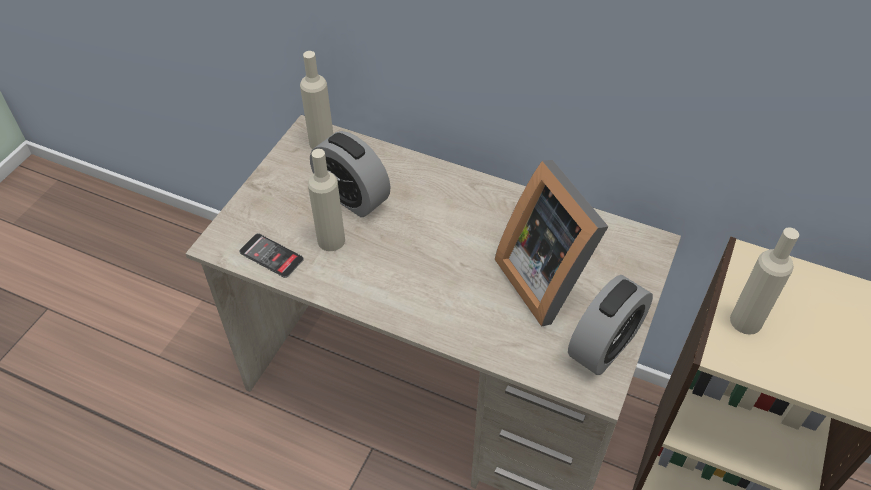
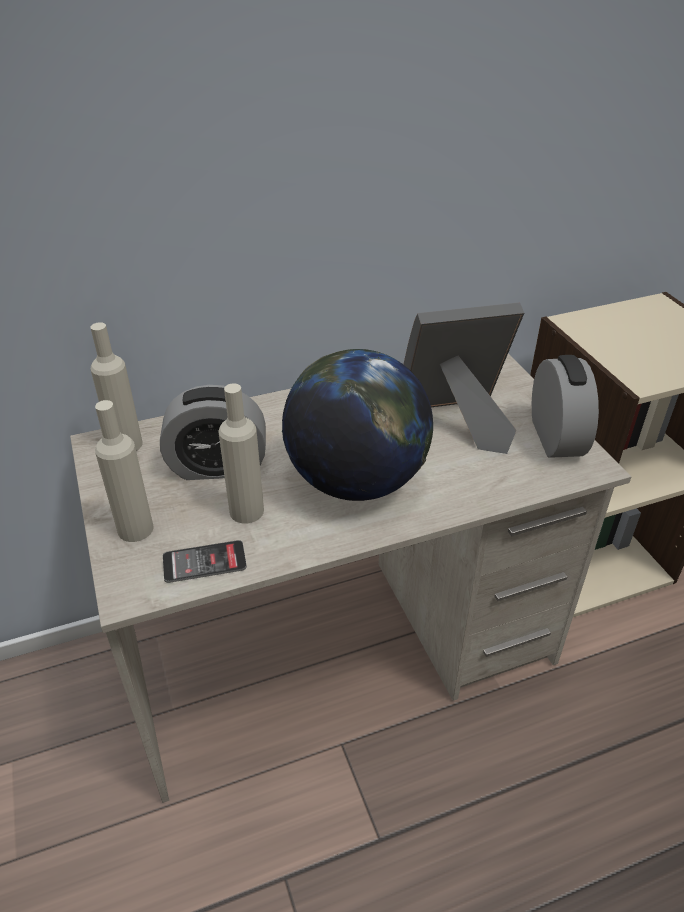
camera: 45 degrees left, 10 degrees down
(418, 270) = (356, 481): none -> globe
(548, 277) = (457, 421): picture frame -> picture frame turned 150 degrees clockwise
(746, 321) = (622, 356): beige bottle -> beige bottle (135, 529)

